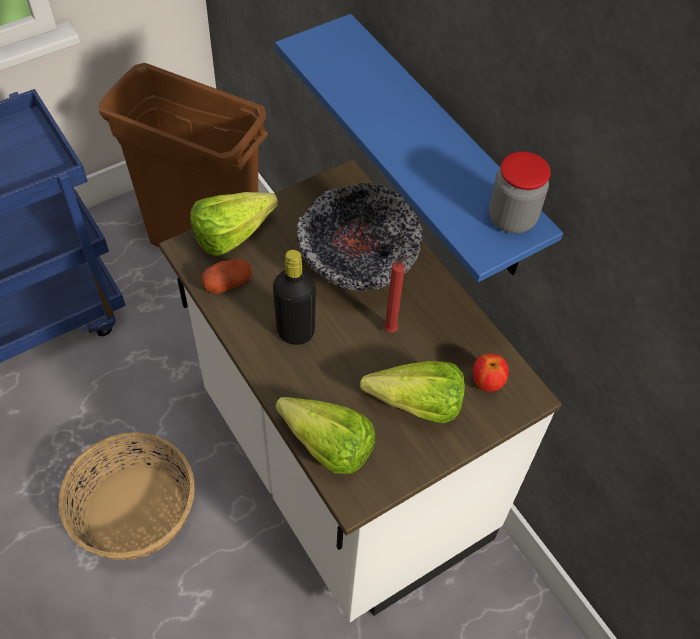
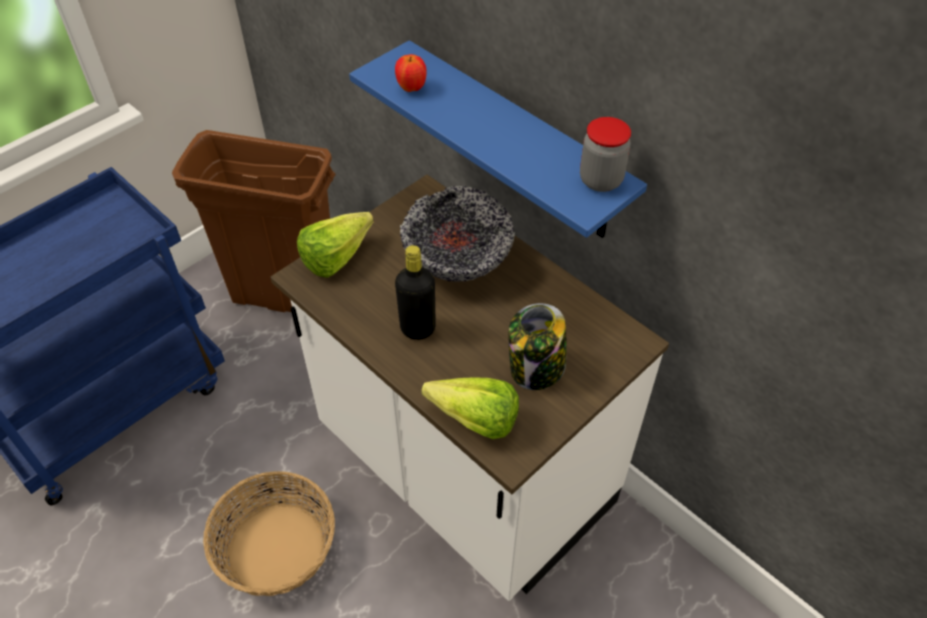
camera: 10 degrees left, 5 degrees down
(228, 283) = (344, 299): potato -> none
(392, 329) = (504, 310): red candle -> none
(409, 403) = (536, 368): lettuce -> jar
(487, 383) = (600, 338): apple -> apple (411, 88)

